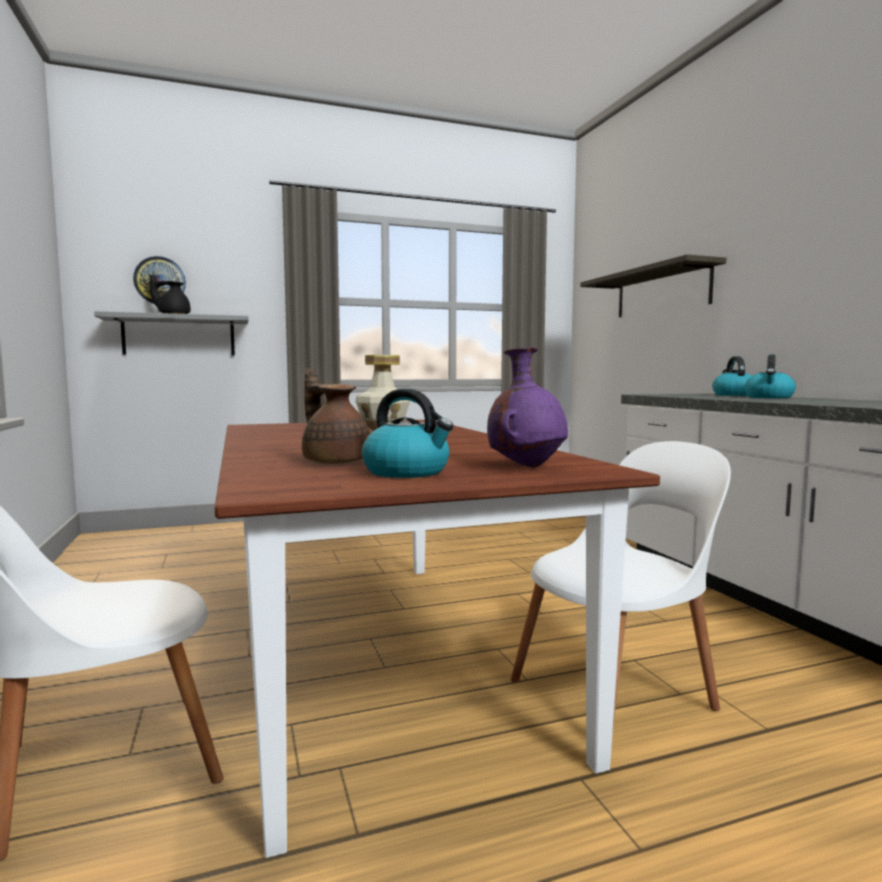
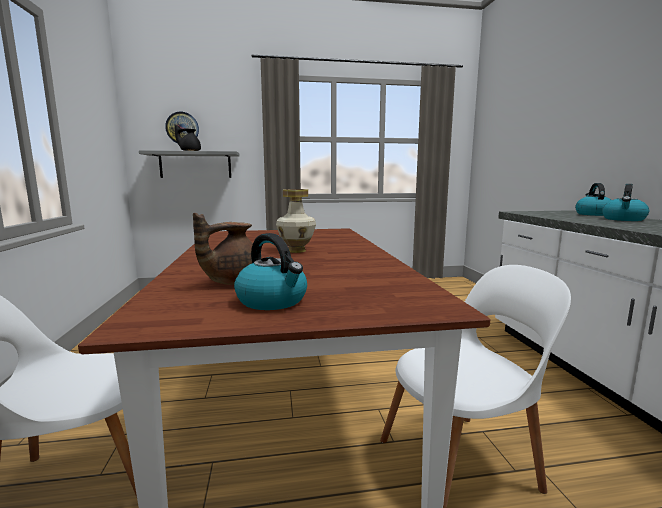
camera: 10 degrees right, 5 degrees up
(335, 461) = (232, 282): brown teapot -> brown teapot turned 105 degrees counterclockwise
(526, 466) = (376, 297): purple vase -> none
(661, 291) = (541, 128): shelf -> none

